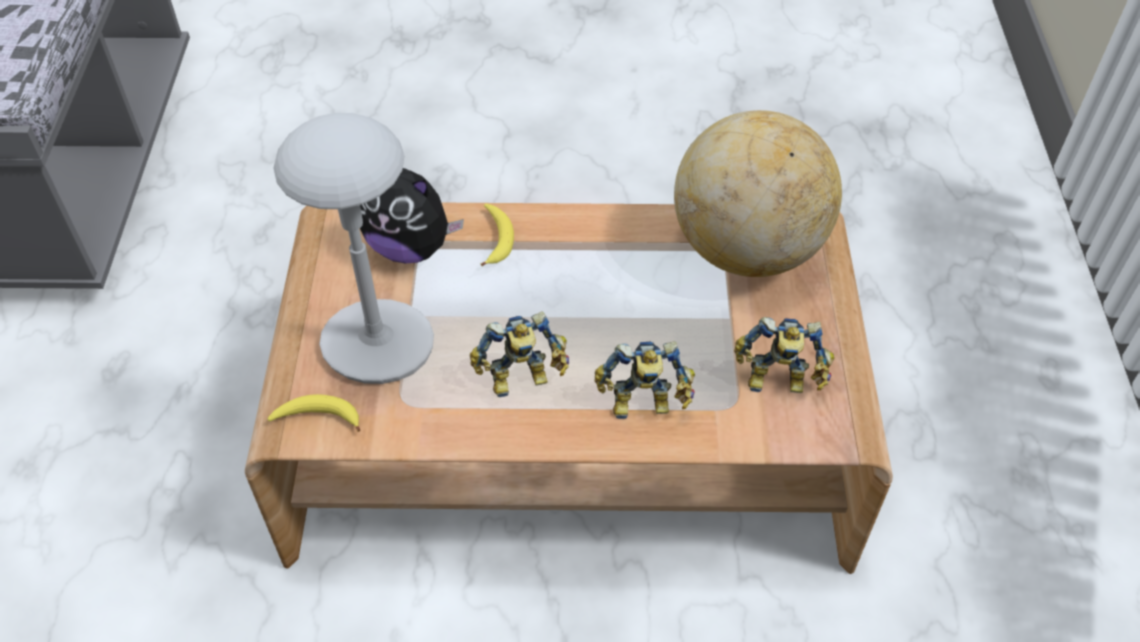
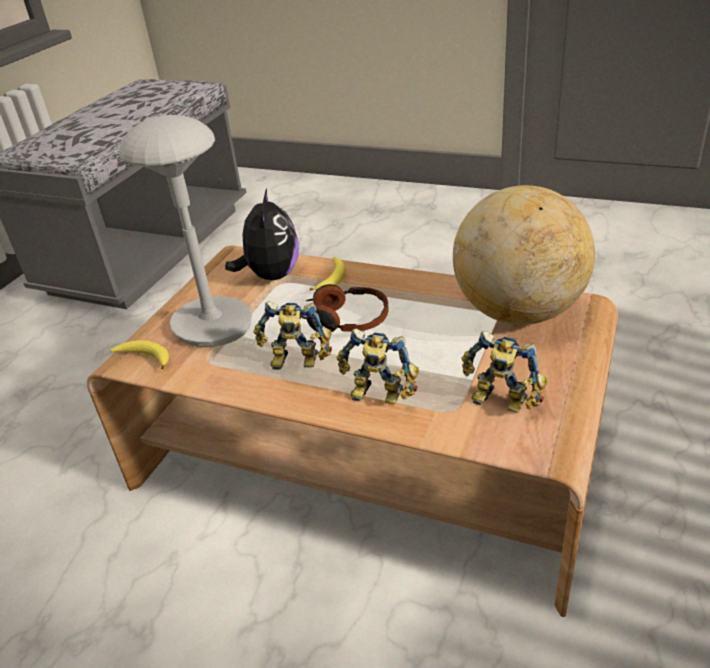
camera: 25 degrees right, 15 degrees down
(410, 247) = (271, 275): plush toy -> plush toy turned 135 degrees counterclockwise
(549, 302) = (346, 320): none -> headphones

